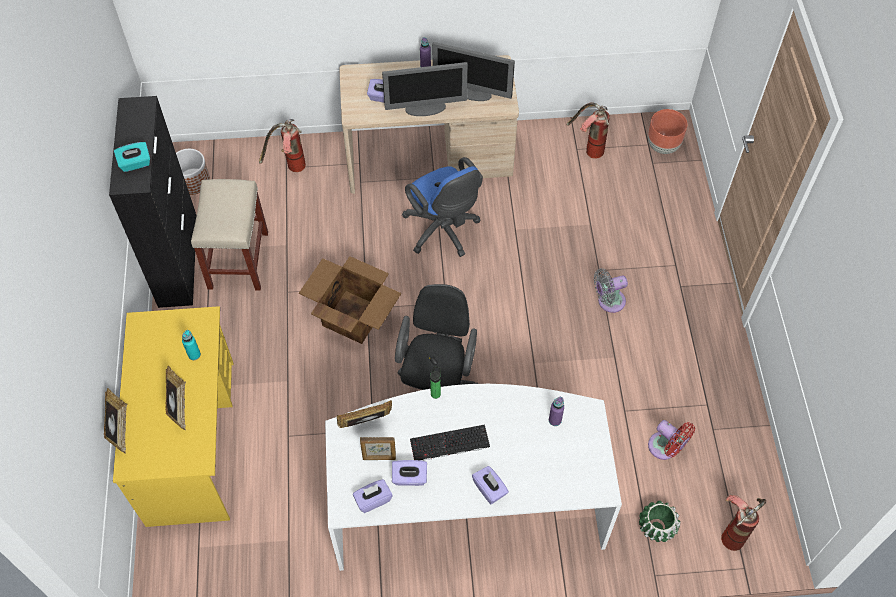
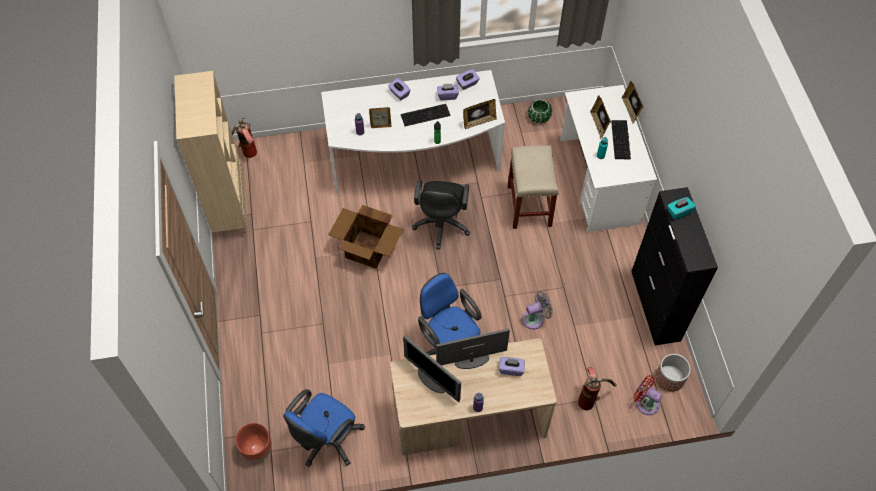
camera: 175 degrees right, 0 degrees up
(154, 378) = (621, 140): none -> keyboard
(192, 441) = (598, 181): yellow desk -> white desk
(238, 261) = (608, 308): beige stool -> beige stool (529, 205)
(353, 316) = (509, 272): cardboard box -> cardboard box (368, 250)
(379, 458) = (467, 104): picture frame -> picture frame (381, 126)
(472, 93) = (432, 380): monitor -> monitor turned 150 degrees counterclockwise
(587, 149) = (327, 441): fire extinguisher -> blue office chair
(608, 301) = (317, 298): grey fan -> grey fan (535, 319)
(656, 527) = (296, 155): green planter -> green planter (539, 117)
(665, 448) = (285, 200): red fan -> red fan (645, 402)
(746, 439) = (230, 209): none -> beige bookcase

